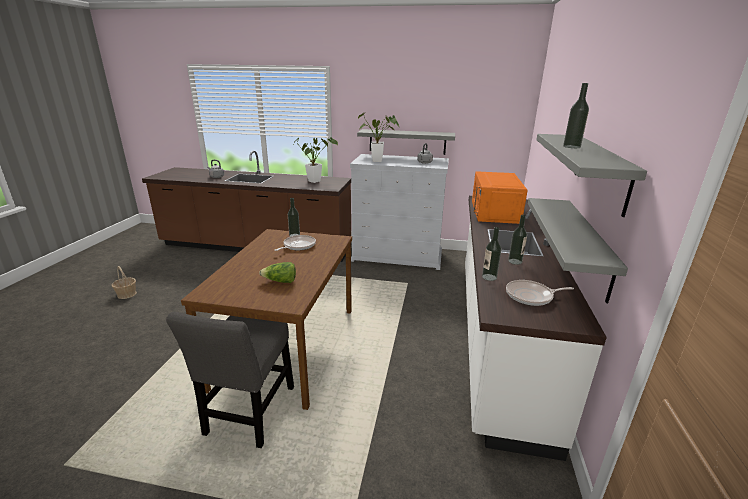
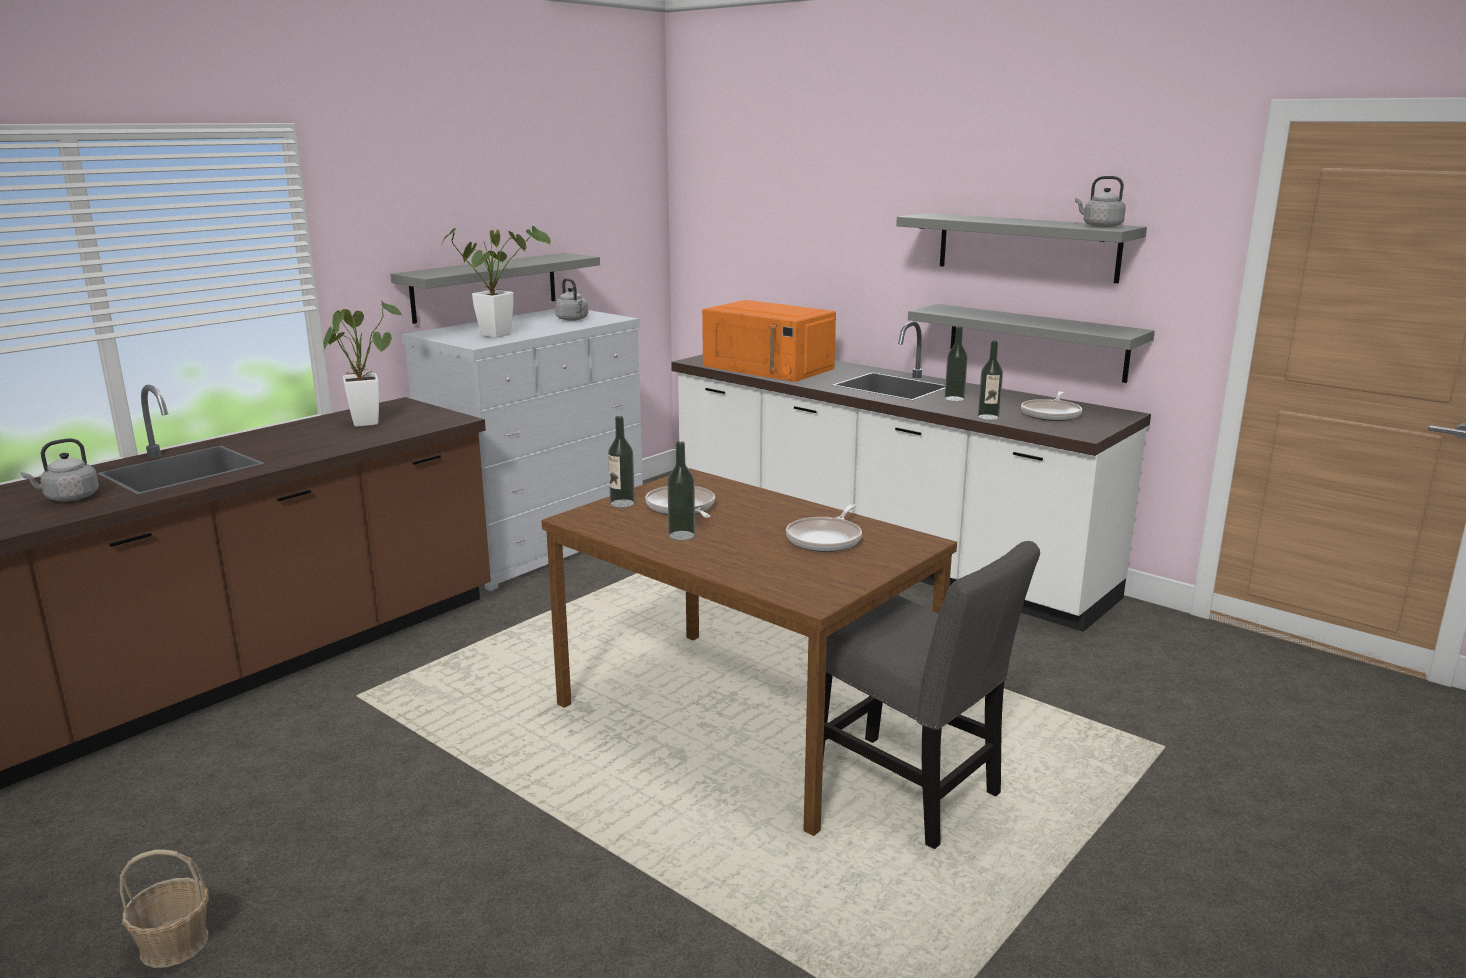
camera: 60 degrees left, 5 degrees down
(280, 281) = (826, 539): lettuce -> frying pan
(571, 147) = (1009, 221): bottle -> bottle (681, 535)
(602, 161) = (1100, 226): none -> grey kettle

